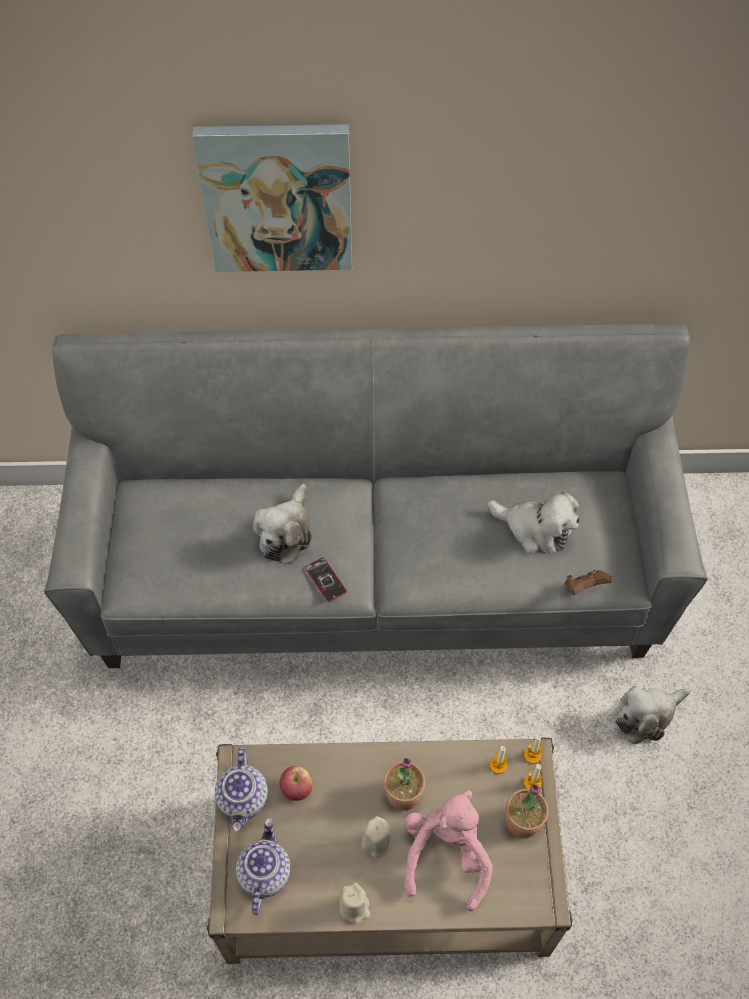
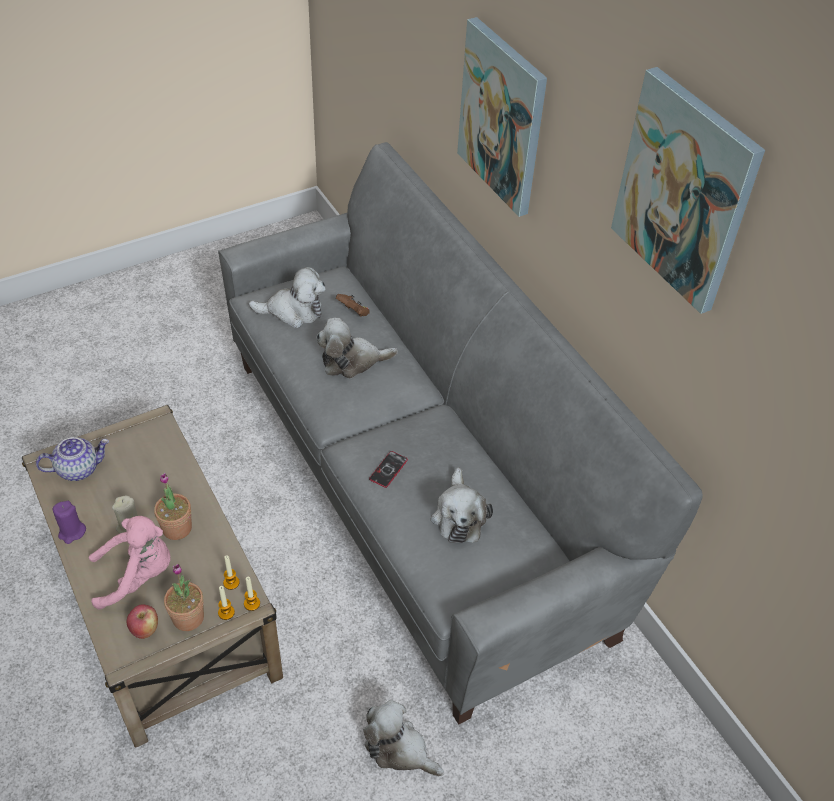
camera: 60 degrees right, 10 degrees down
(177, 557) = (293, 311): none -> plush toy
(244, 799) = (131, 434): teapot -> none
(297, 789) = (152, 462): apple -> apple (145, 629)
(325, 580) = (324, 399): phone -> phone (388, 469)
(354, 907) = (72, 532): beige candle -> purple candle
(584, 587) = (422, 571): brown game controller -> brown game controller (354, 312)
(594, 116) = (685, 191): none -> picture

